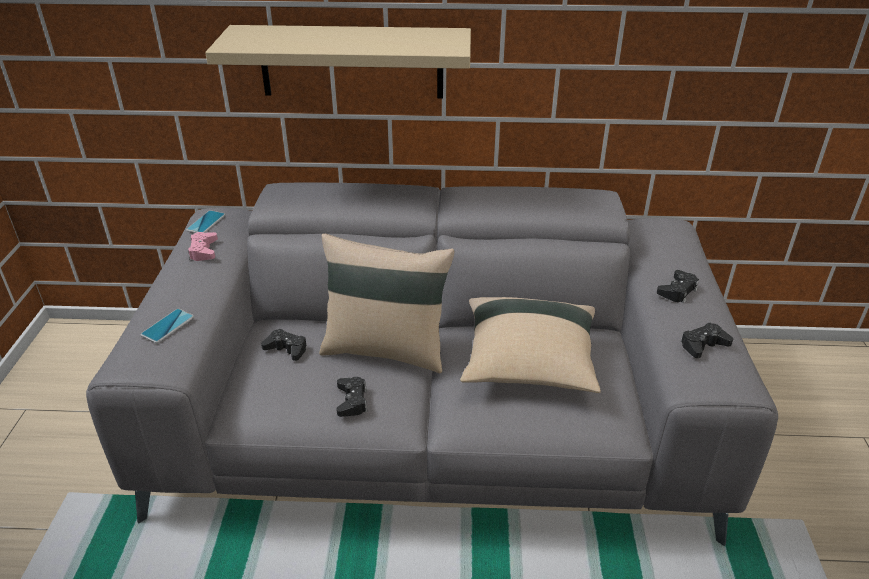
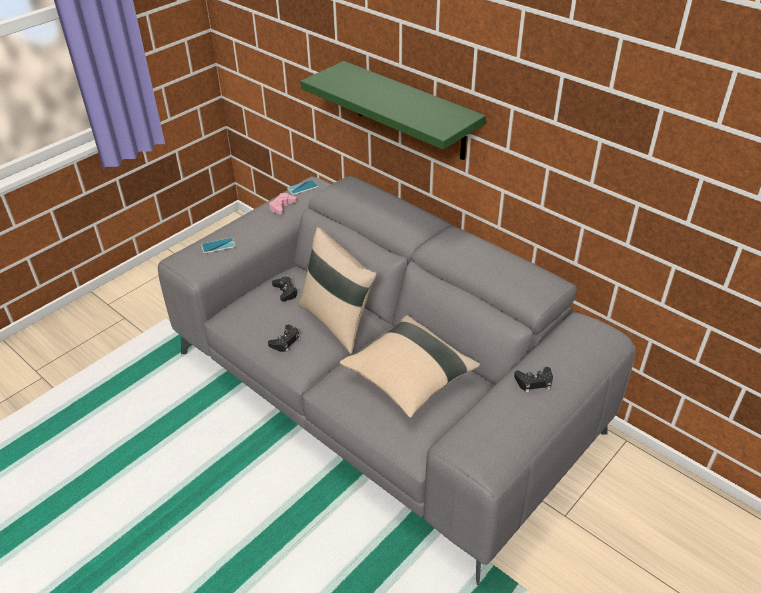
camera: 40 degrees right, 5 degrees up
(351, 62) = (410, 111): beige shelf -> green shelf
(703, 345) = (496, 426): black game controller -> none

